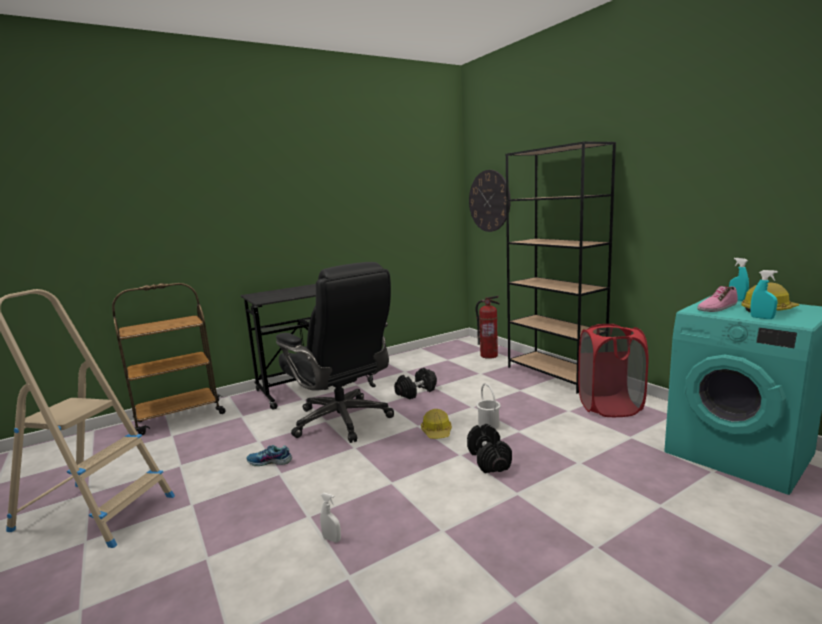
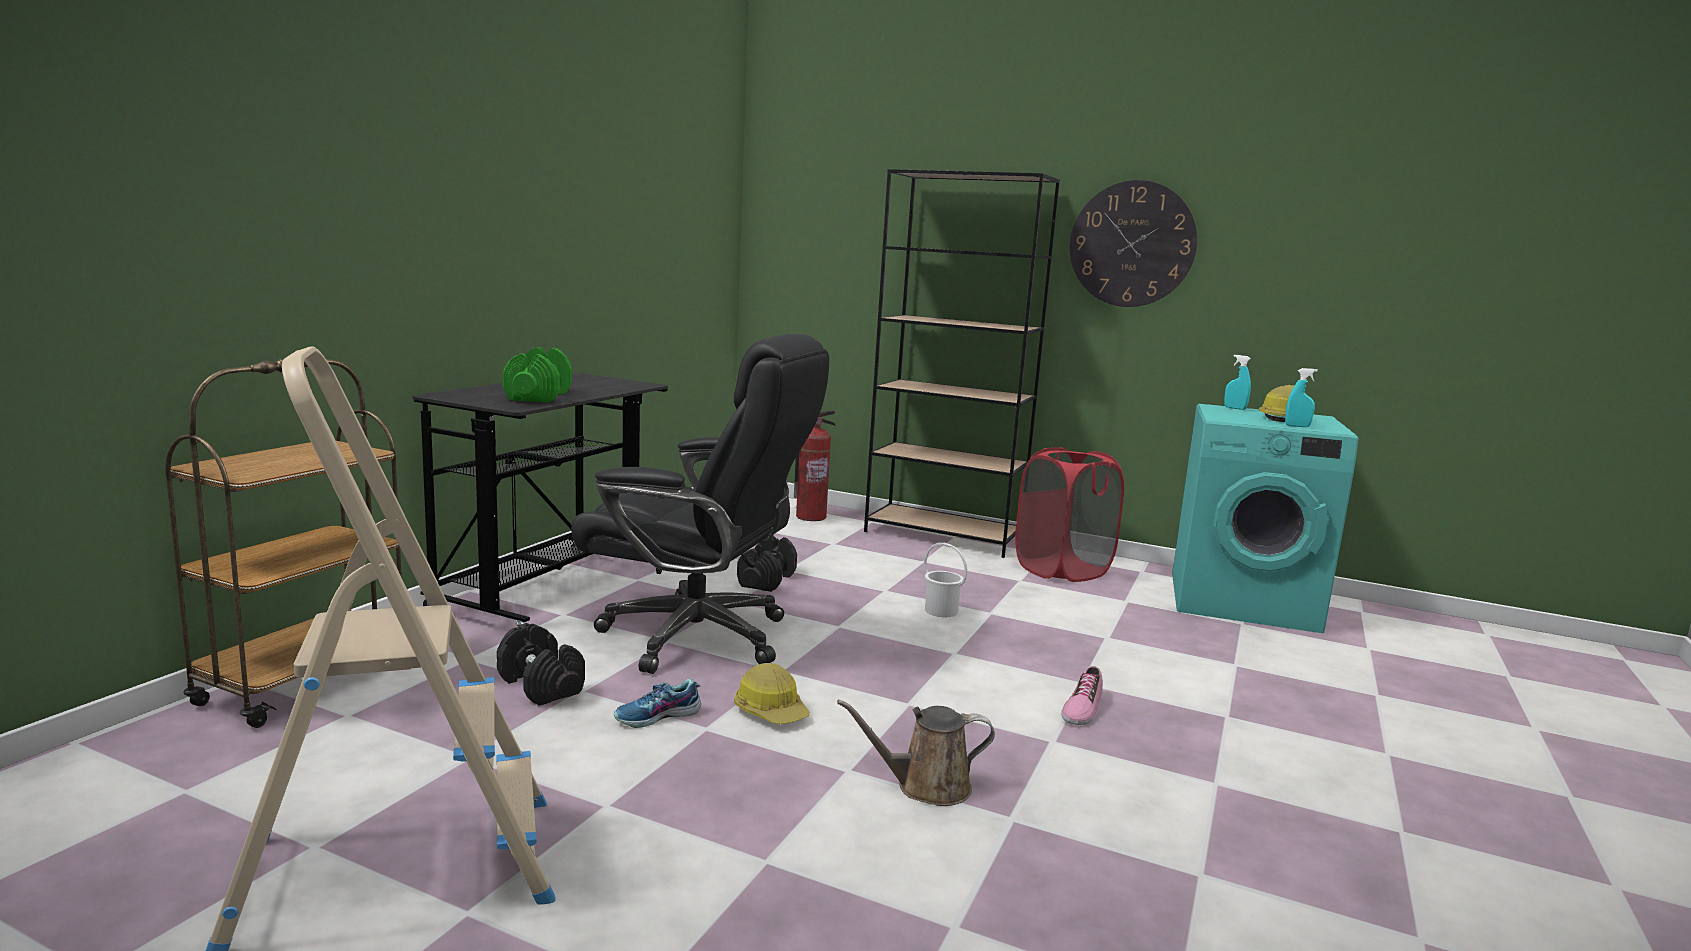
camera: 35 degrees left, 0 degrees up
(288, 294) = (538, 396): none -> green dumbbell
(332, 539) = (926, 787): white spray bottle -> brown watering can
(437, 432) = (880, 630): hard hat -> hard hat (771, 711)
(489, 201) = (802, 243): wall clock -> wall clock (1132, 244)
(489, 460) = (1000, 652): black dumbbell -> black dumbbell (542, 685)
(717, 307) = (1235, 416): shoe -> shoe (1081, 708)

